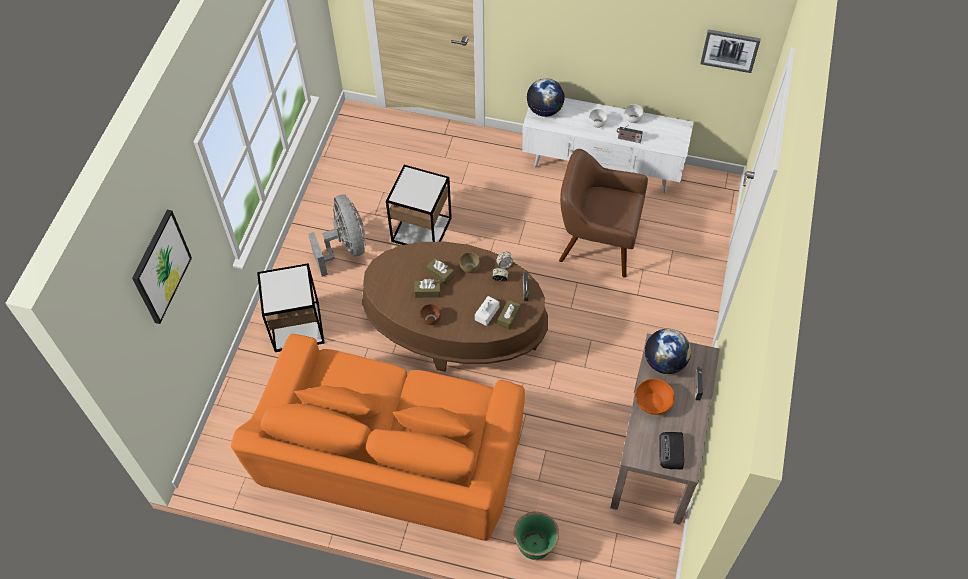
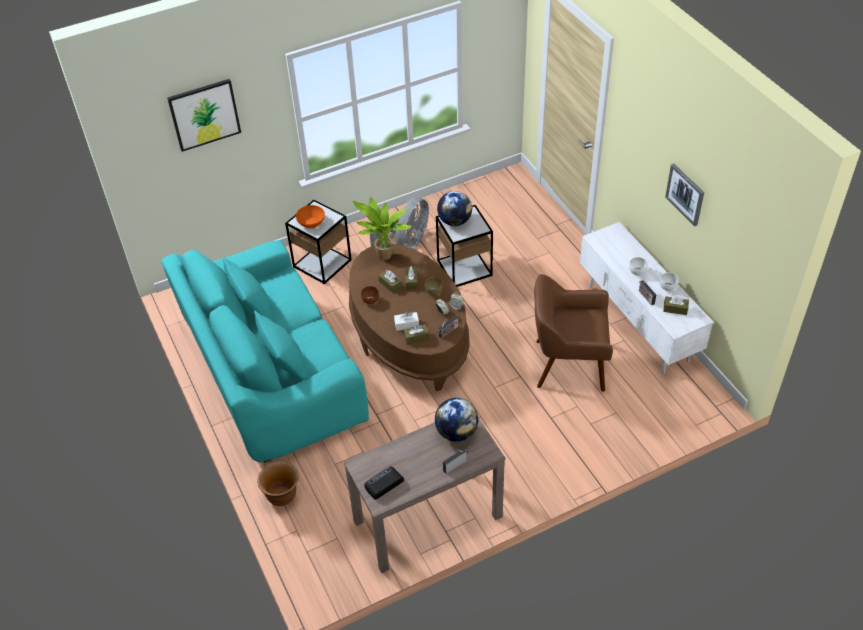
camera: 50 degrees right, 10 degrees down
(390, 273) = (383, 257): none -> potted plant
(392, 459) = (273, 376): orange sofa -> turquoise sofa
(534, 545) = (282, 496): green planter -> brown planter
(545, 110) = (611, 237): globe -> globe (455, 221)
(597, 242) = (568, 364): brown armchair -> brown armchair turned 60 degrees counterclockwise
(653, 402) = (414, 447): orange bowl -> orange bowl (311, 223)
(658, 132) = (675, 309): none -> brown tissue box
(730, 50) = (747, 259): picture -> picture (685, 194)

